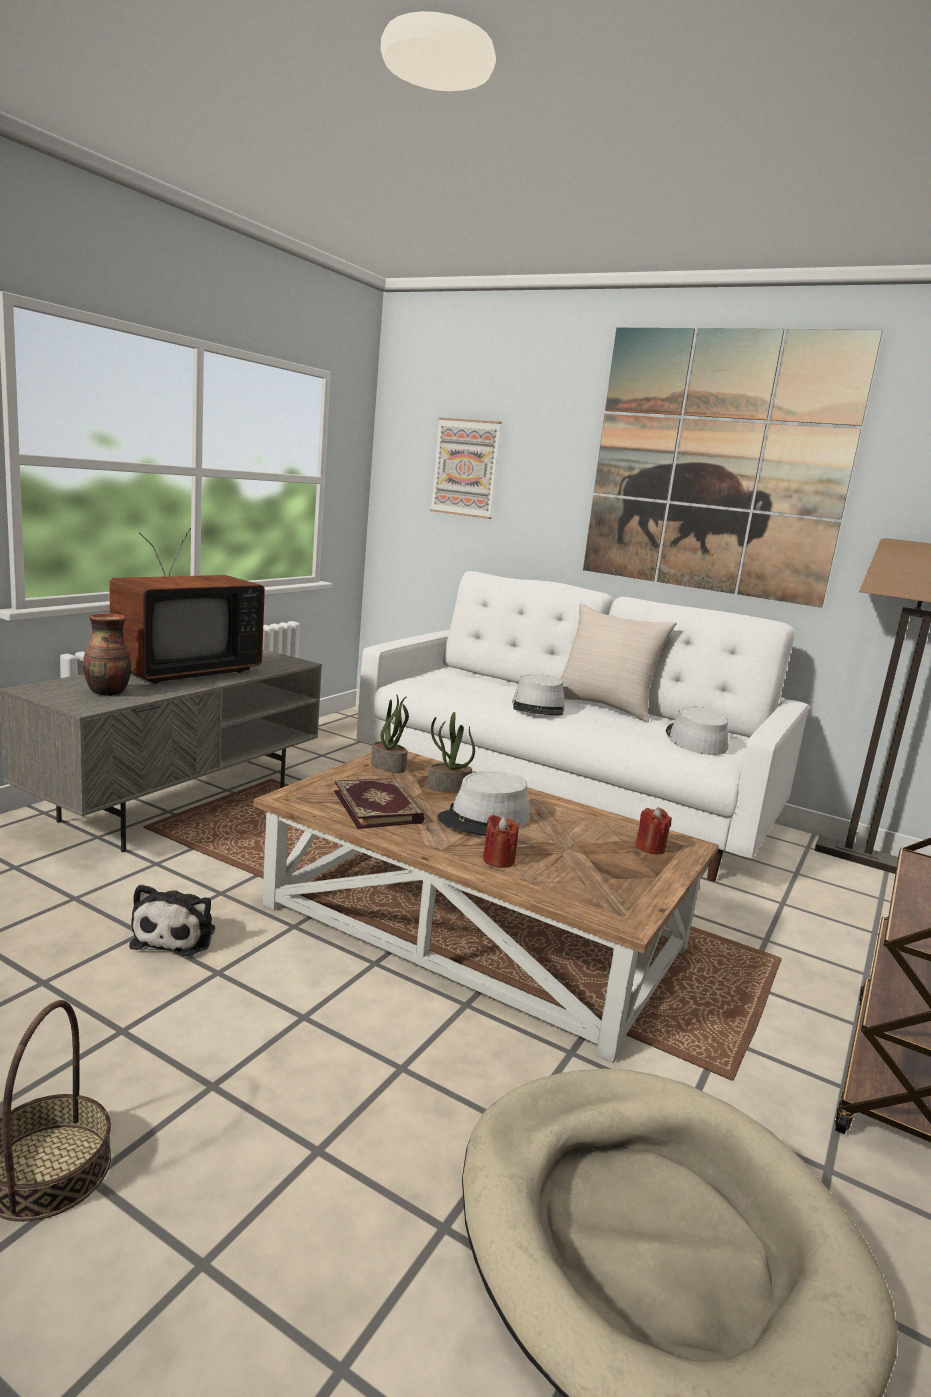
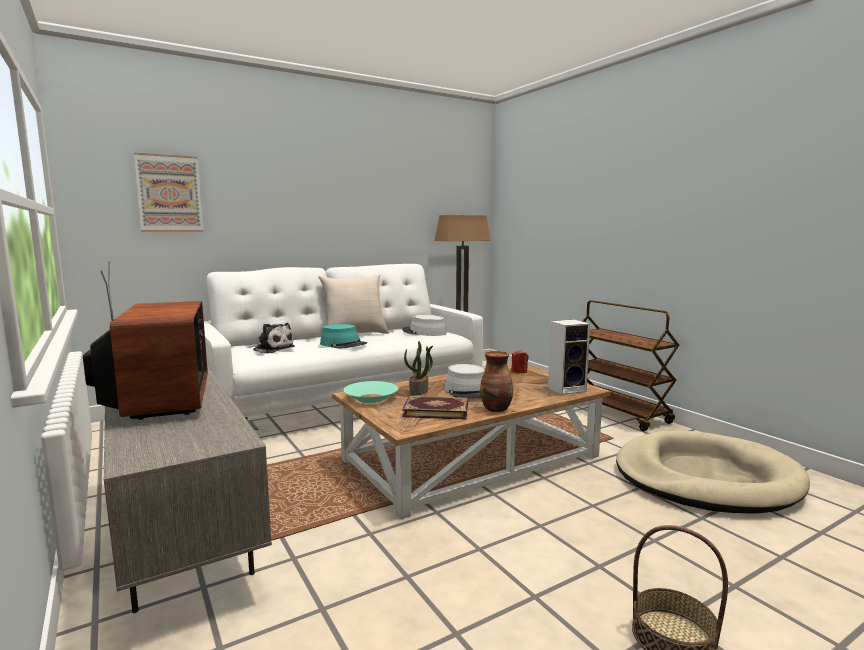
camera: 60 degrees left, 5 degrees down
(107, 692) = (195, 432): vase -> vase (496, 409)
(177, 936) = (421, 560): plush toy -> plush toy (272, 349)
(389, 766) = (371, 398): potted plant -> turquoise bowl
(498, 860) = (522, 397): red candle -> none
(538, 707) = (343, 344): grey hat -> turquoise hat
(597, 897) = (567, 389): none -> speaker
(717, 463) = (354, 182): picture -> none

